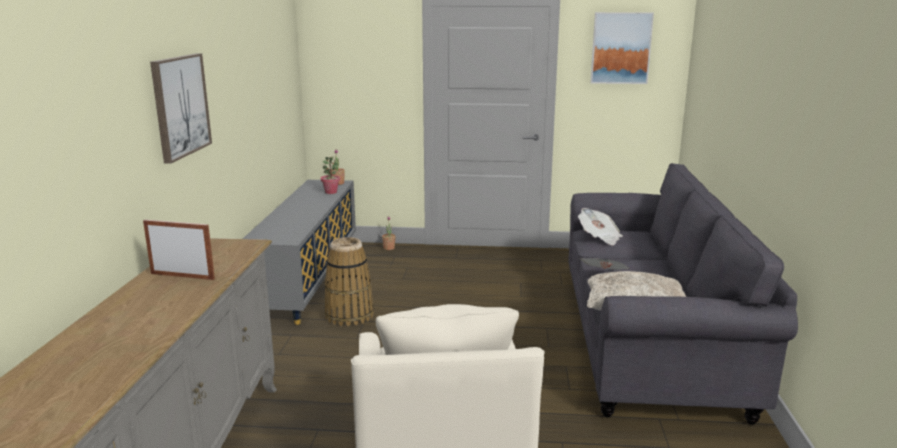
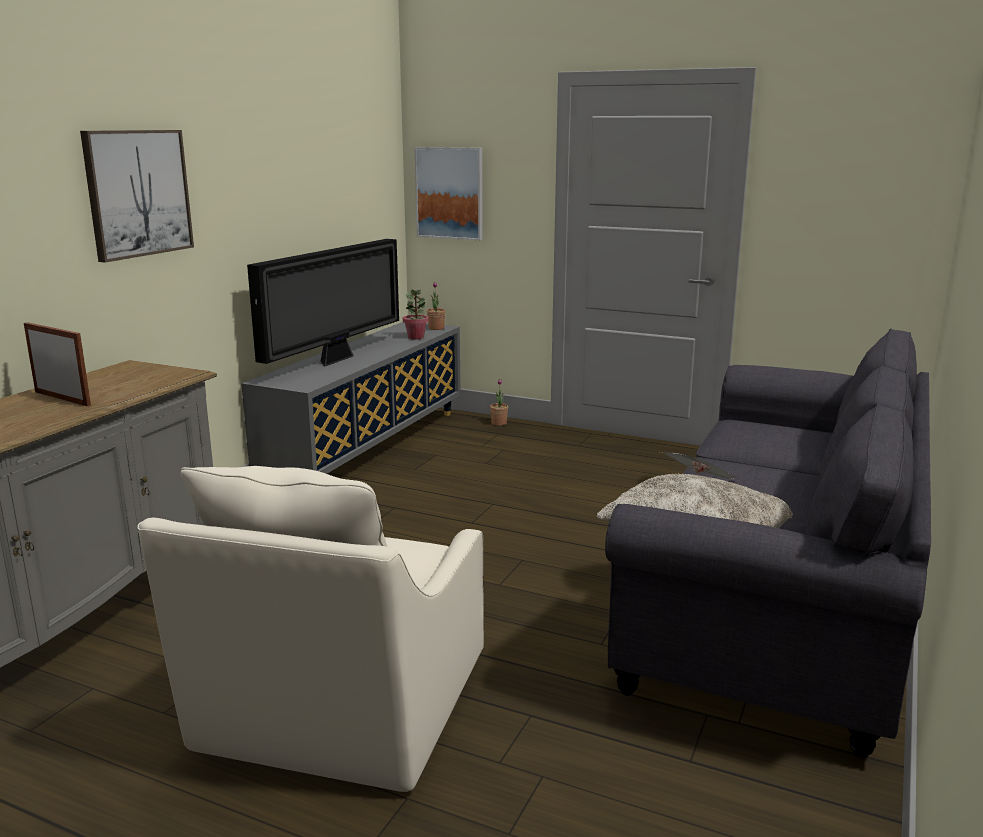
camera: 20 degrees right, 0 degrees up
(290, 216) = (336, 359): none -> television
(349, 315) = (383, 497): basket -> none
(599, 238) = (743, 432): newspaper -> none
(621, 48) = (849, 148): picture -> picture (449, 193)

